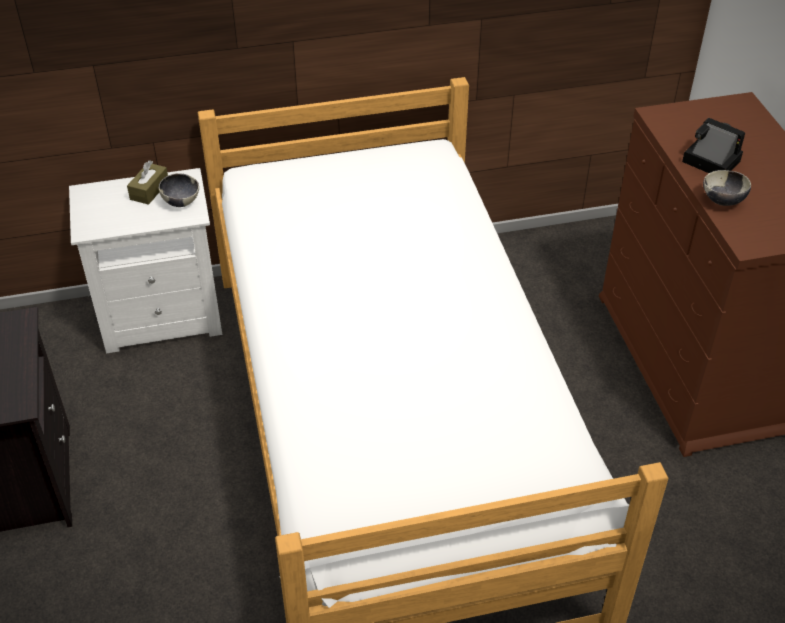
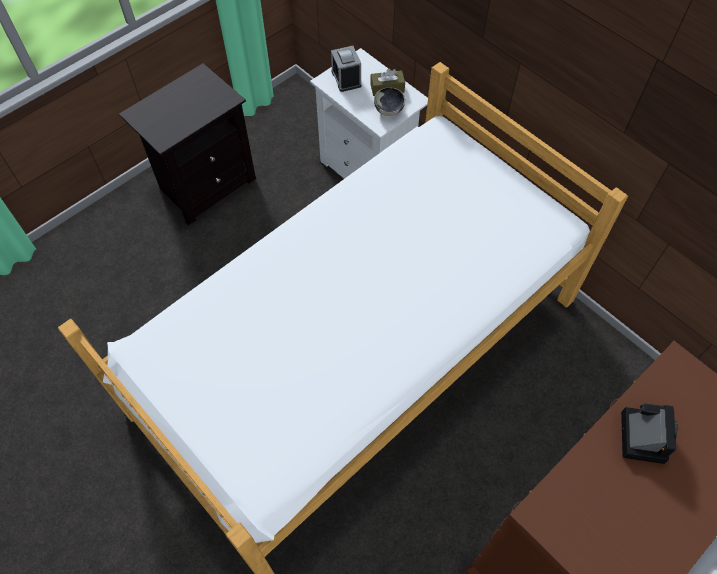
camera: 60 degrees right, 15 degrees up
(101, 214) = (346, 78): none -> alarm clock
(722, 201) = (587, 468): bowl -> none

